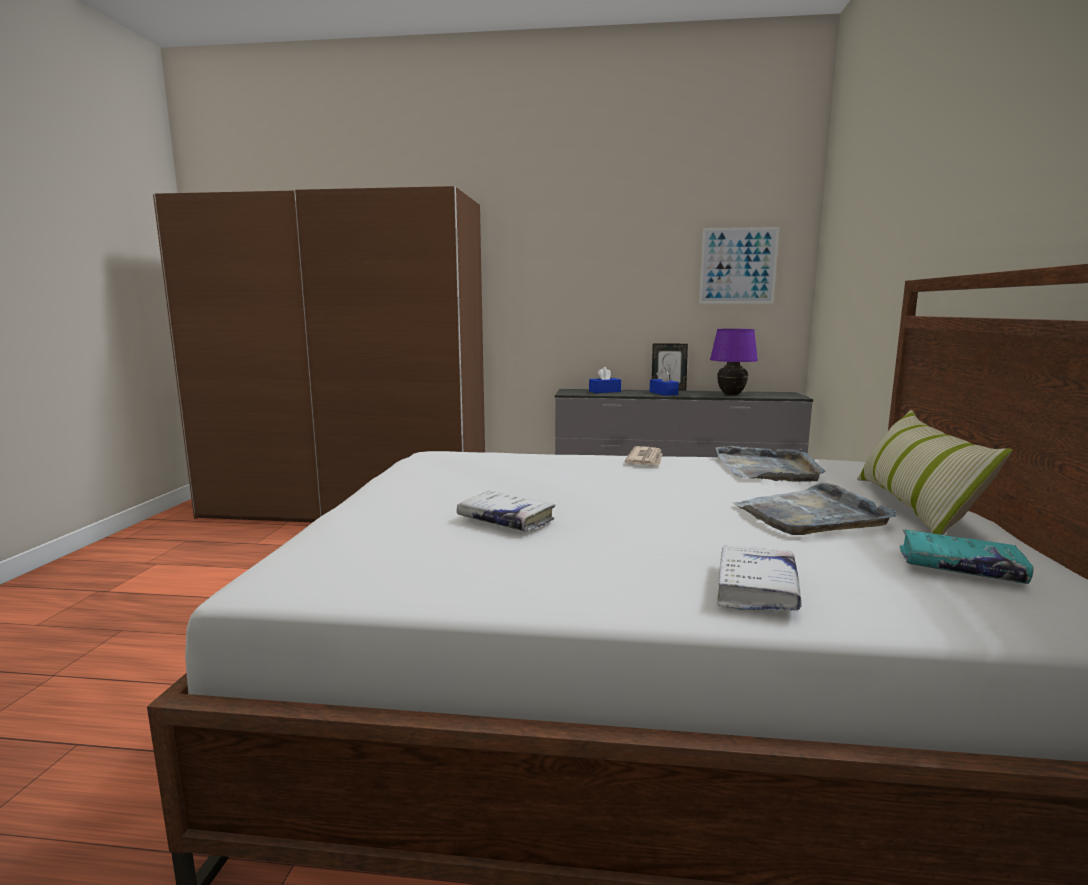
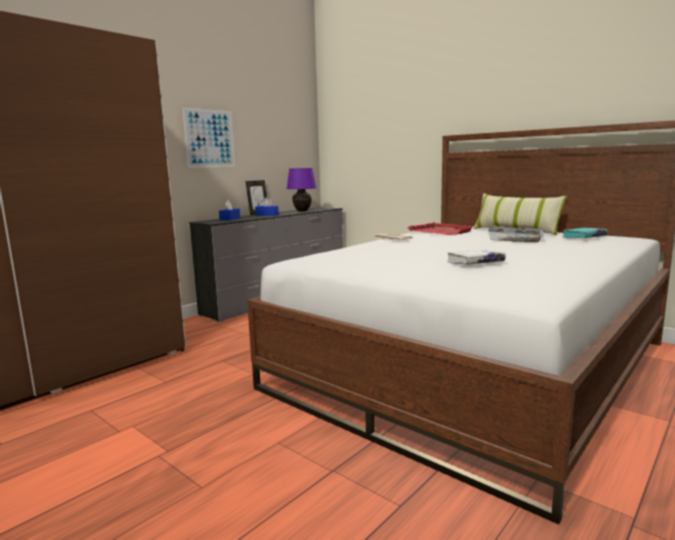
camera: 55 degrees left, 0 degrees up
(738, 266) = (284, 127): picture -> picture (209, 138)
(756, 589) = (593, 252): white book -> none
(768, 468) = (440, 232): grey tray -> red tray

